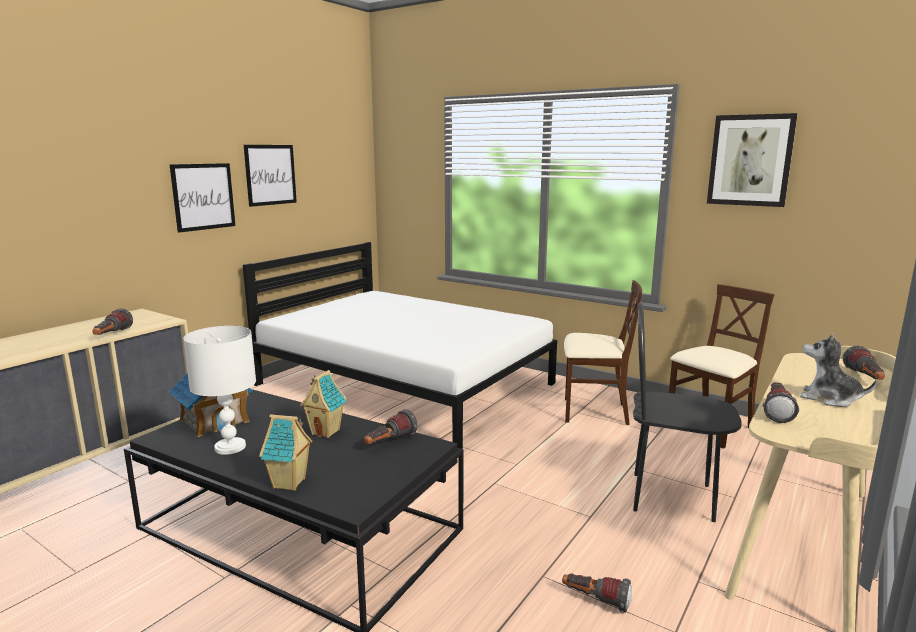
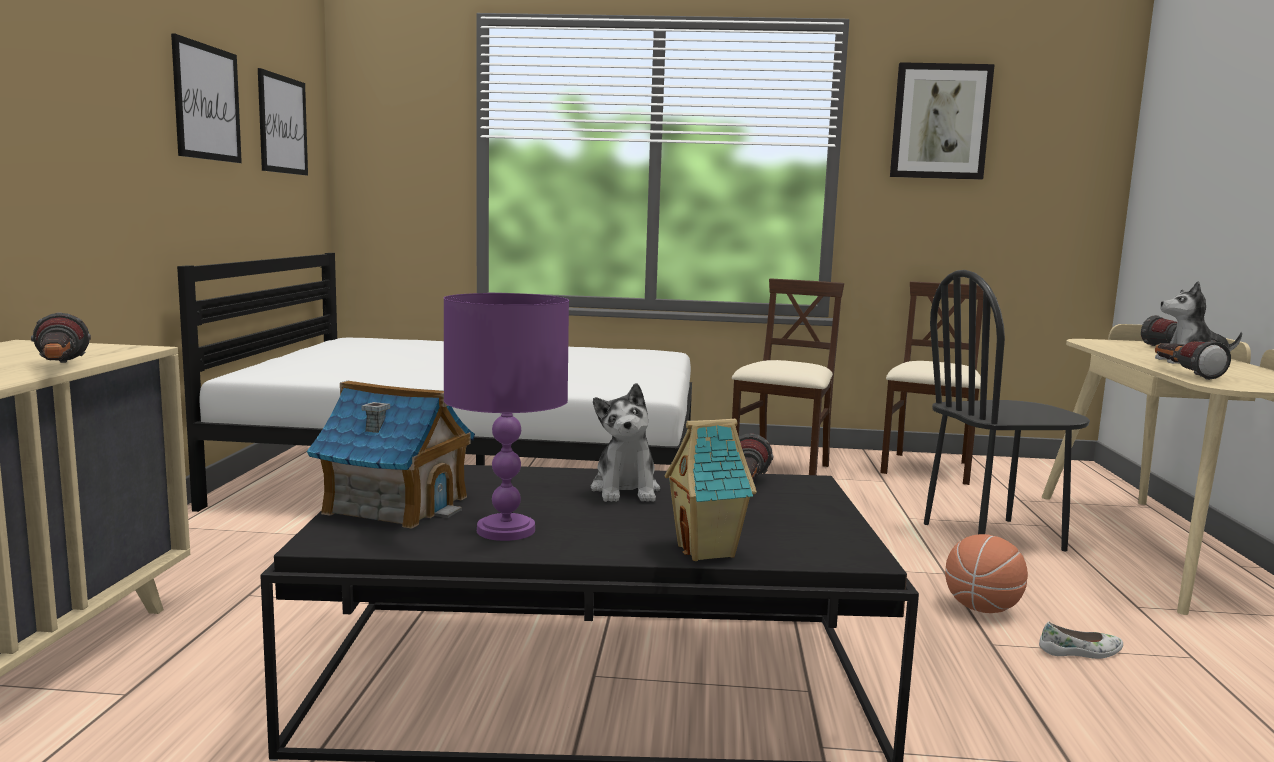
camera: 30 degrees left, 5 degrees down
(203, 196) = (114, 120): picture -> picture (282, 125)
(229, 447) = (504, 530): white table lamp -> purple table lamp
(326, 432) = (626, 490): toy house -> plush toy
(576, 549) = (982, 608): none -> basketball
(594, 412) = (782, 471): beige chair -> beige chair turned 45 degrees counterclockwise
(595, 601) = (1081, 652): flashlight -> white shoe

